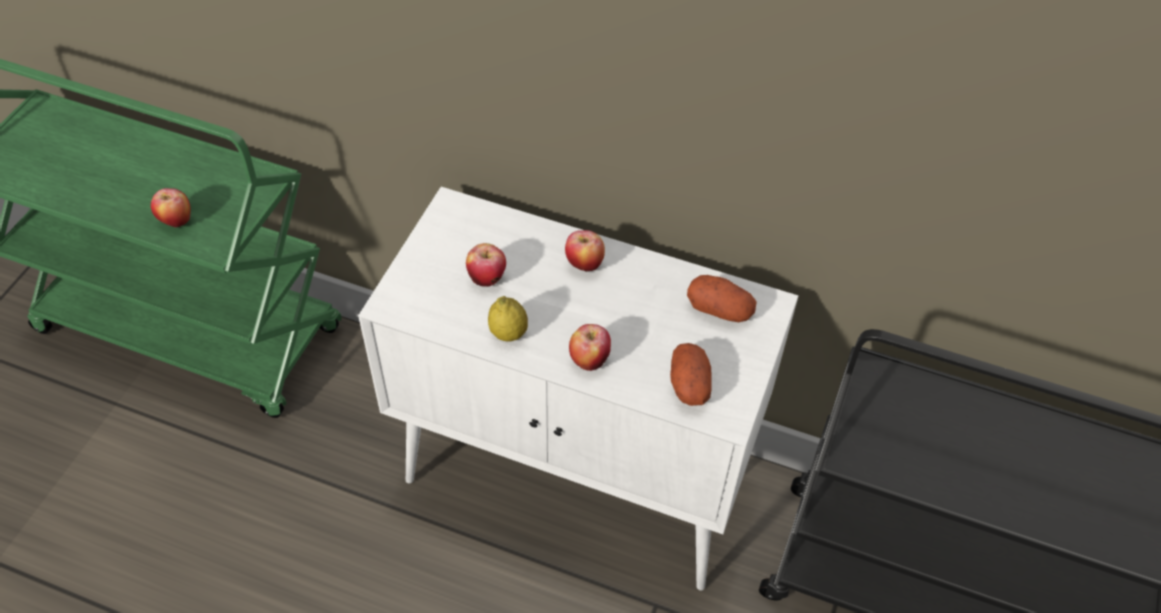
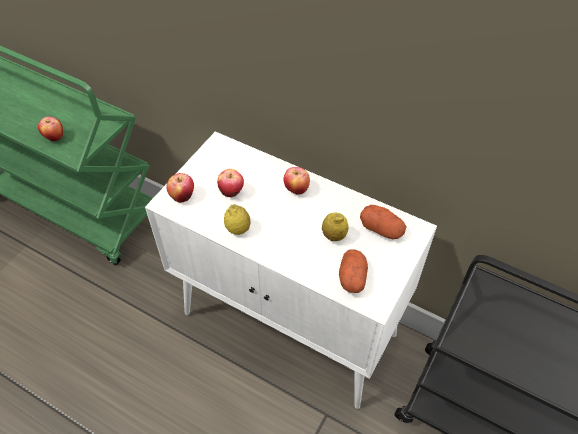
camera: 10 degrees right, 0 degrees up
(589, 360) = (288, 253): apple -> apple (182, 196)
(652, 327) = (334, 235): none -> lemon

